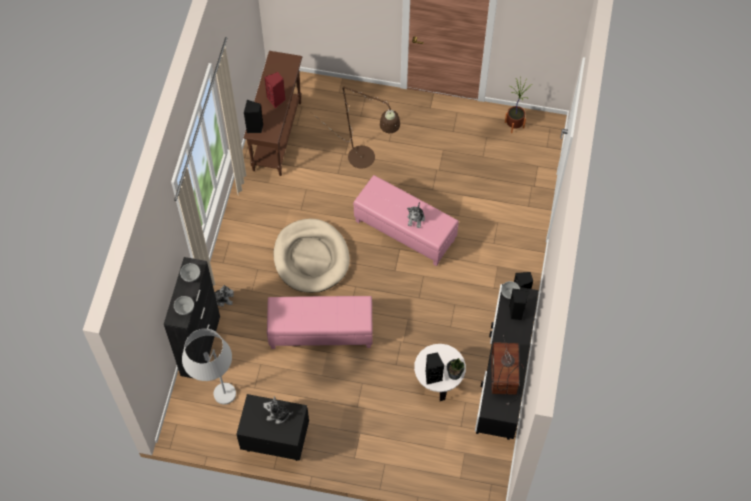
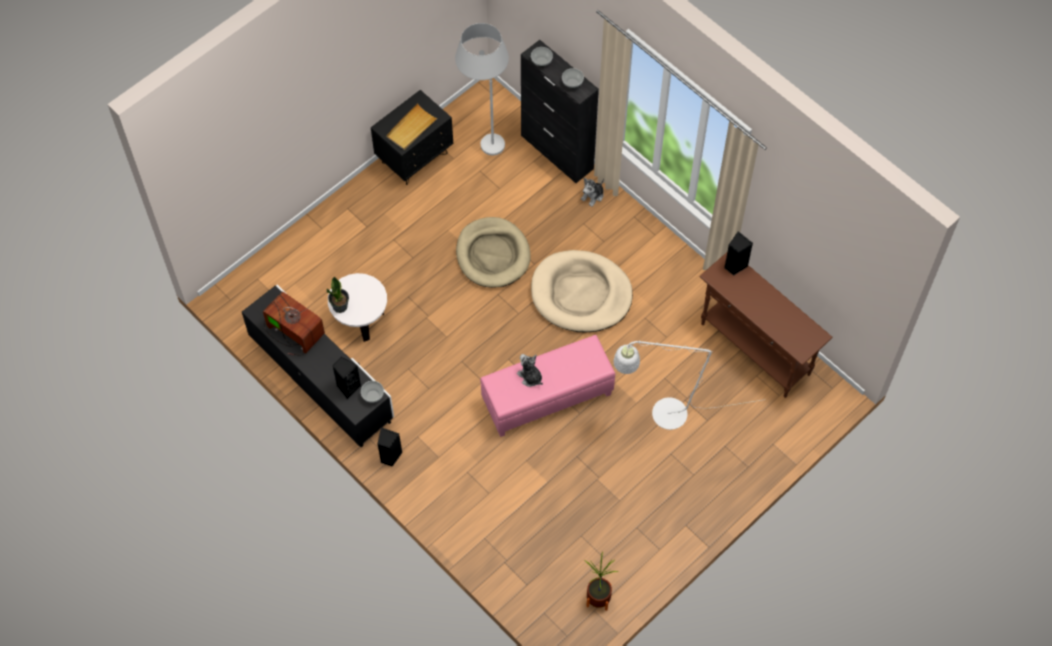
camera: 125 degrees right, 0 degrees up
(276, 100) = (757, 305): red speaker -> none
(277, 415) = (411, 128): plush toy -> beige tray
(320, 332) = (493, 254): pink ottoman -> beige dog bed
(367, 161) = (660, 415): brown floor lamp -> white floor lamp
(432, 376) = (353, 287): black speaker -> none

